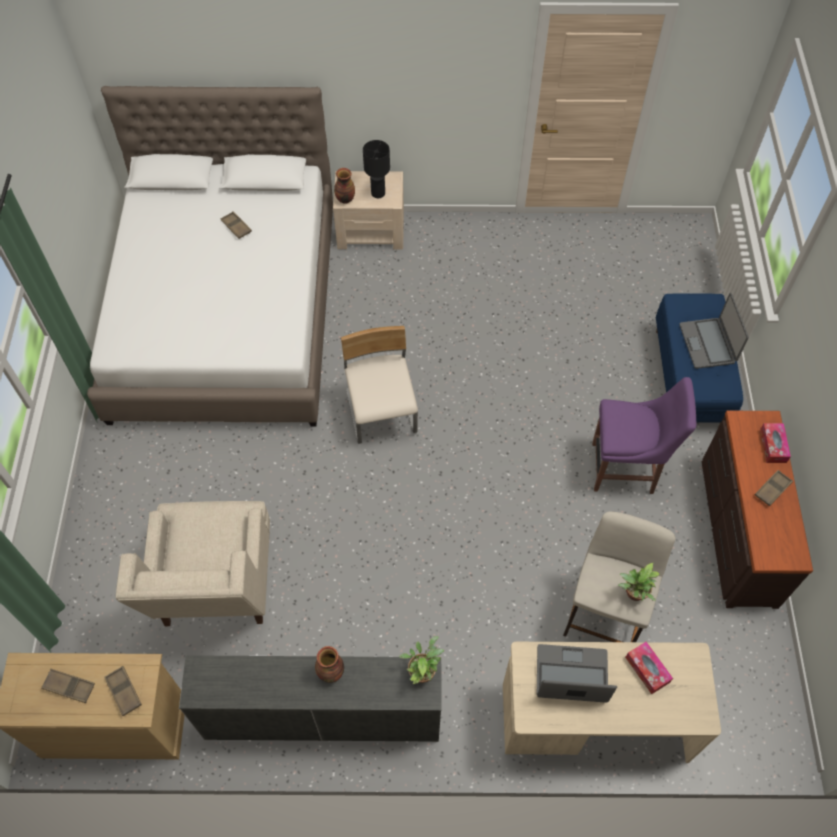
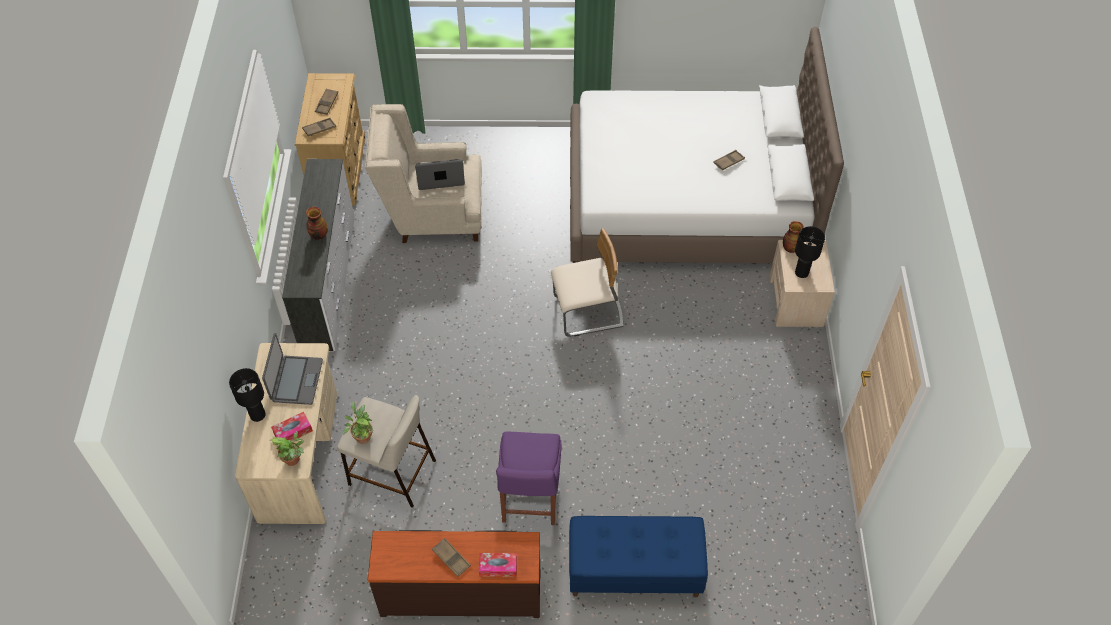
camera: 90 degrees right, 5 degrees down
(422, 671) = (312, 286): potted plant -> potted plant (294, 459)
(627, 718) = (258, 415): none -> black table lamp
(708, 344) = (639, 550): laptop -> laptop (440, 176)

